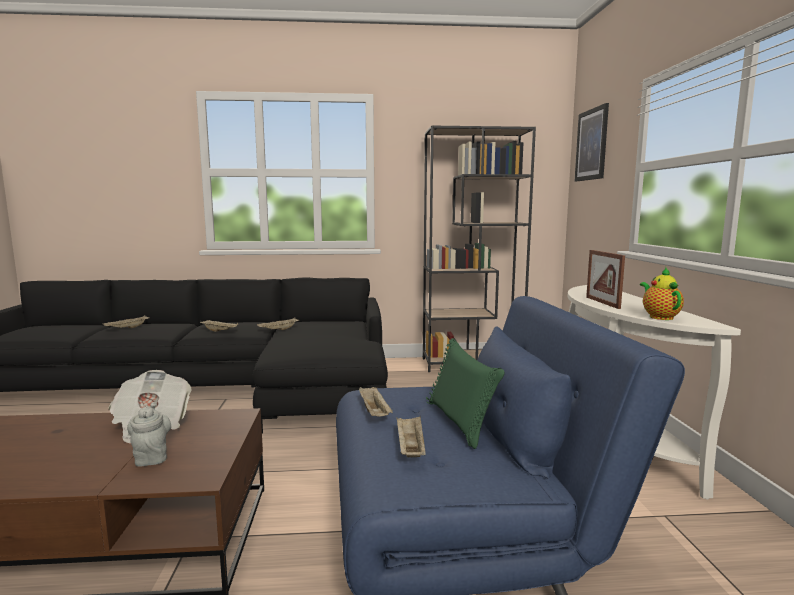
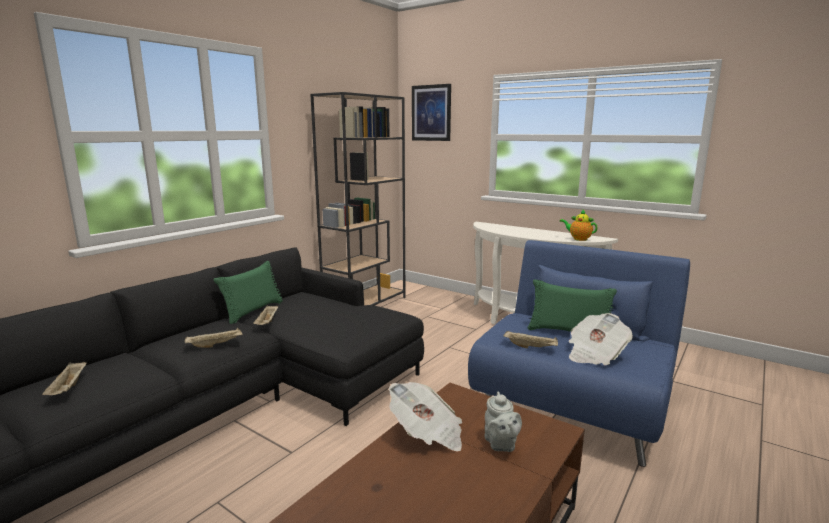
camera: 50 degrees left, 5 degrees up
(151, 456) = (500, 444): grey teapot -> grey teapot turned 120 degrees counterclockwise
(295, 323) = (252, 311): none -> green pillow
(410, 448) = (595, 354): beige tray -> newspaper
(602, 302) = (529, 235): picture frame -> none

